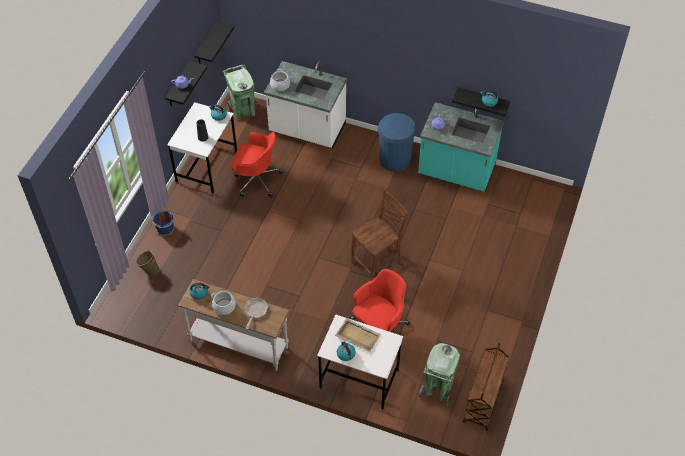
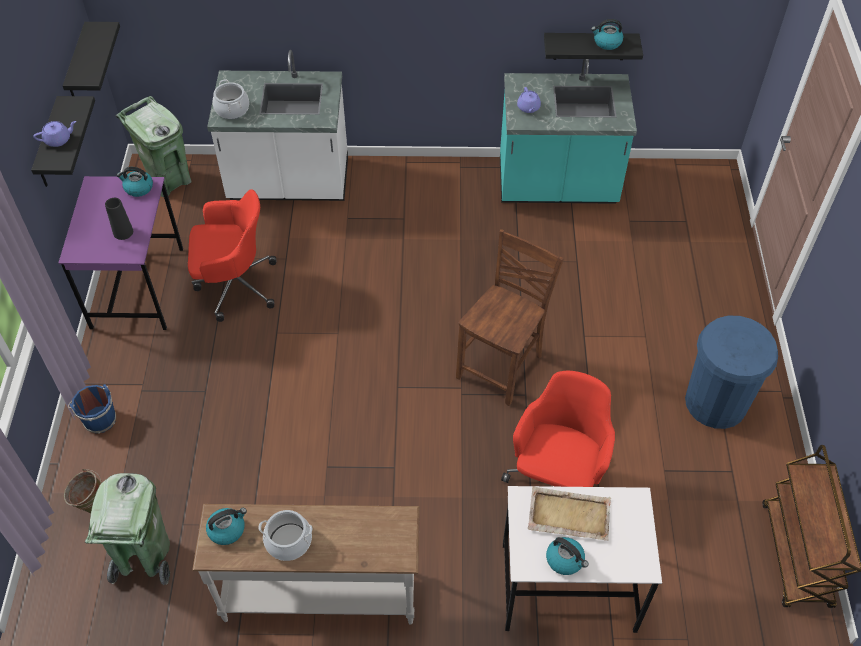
camera: 20 degrees left, 0 degrees up
(206, 166) = (137, 287): white desk -> purple desk
(255, 311) = (354, 530): frying pan -> none
(395, 160) = (452, 192): blue trash can -> blue trash can (716, 402)
(437, 390) = (710, 561): green trash can -> green trash can (144, 558)

